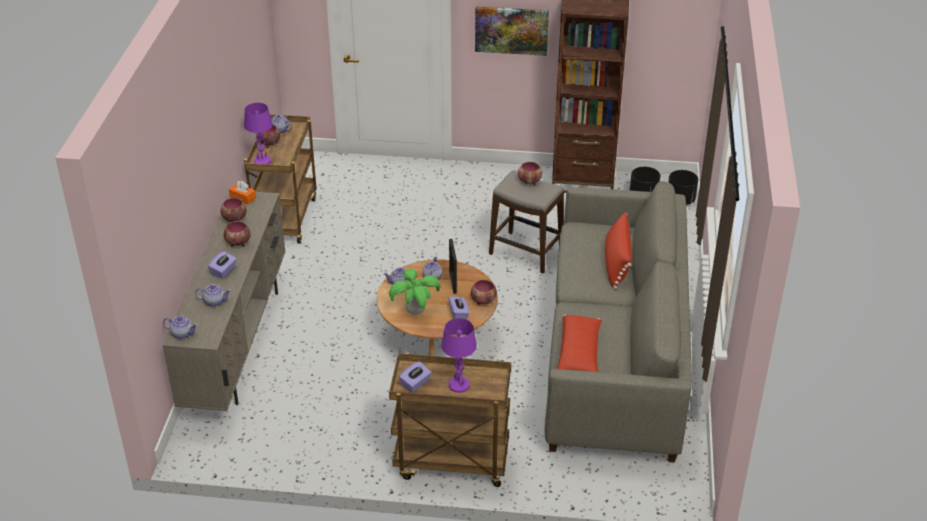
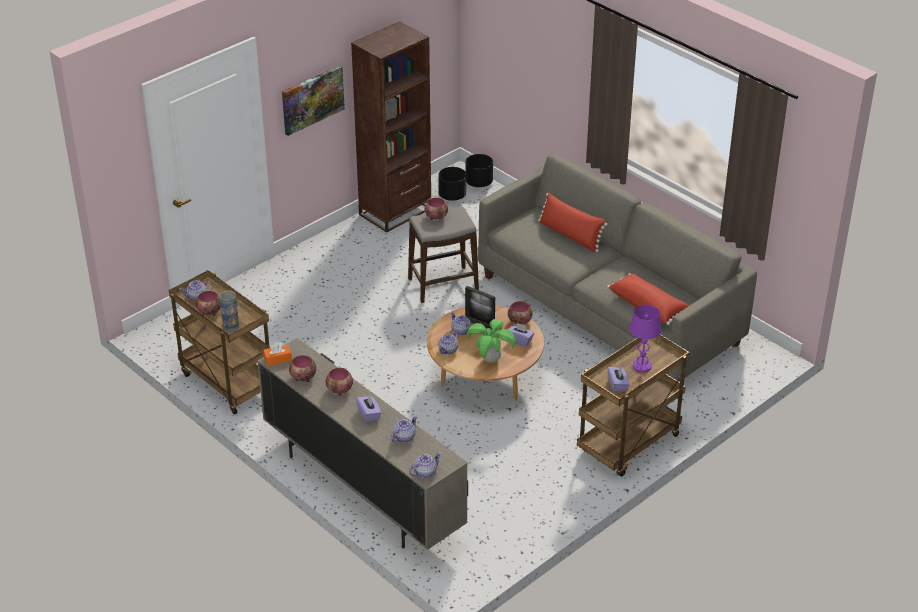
camera: 50 degrees left, 0 degrees up
(262, 161) = (231, 327): purple table lamp -> vase

